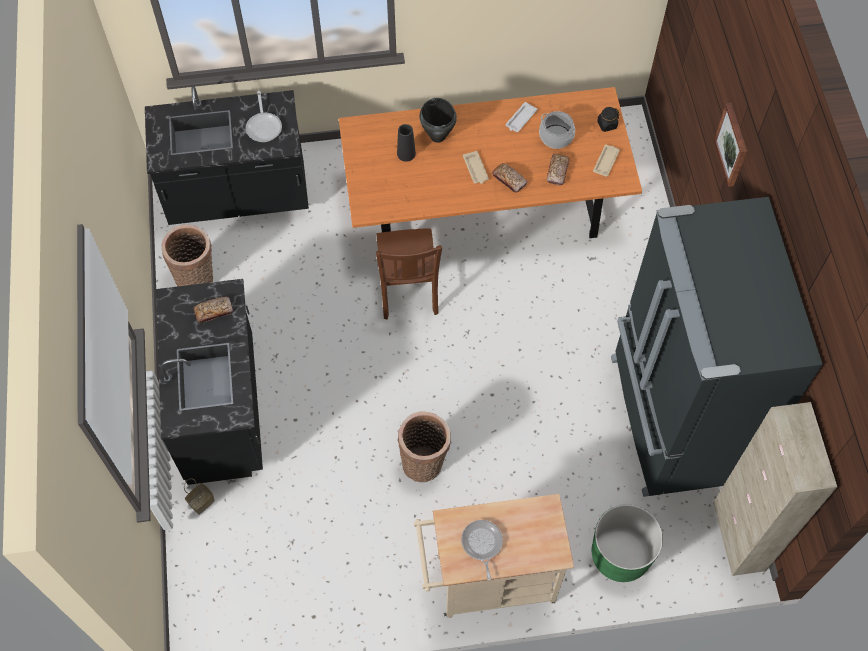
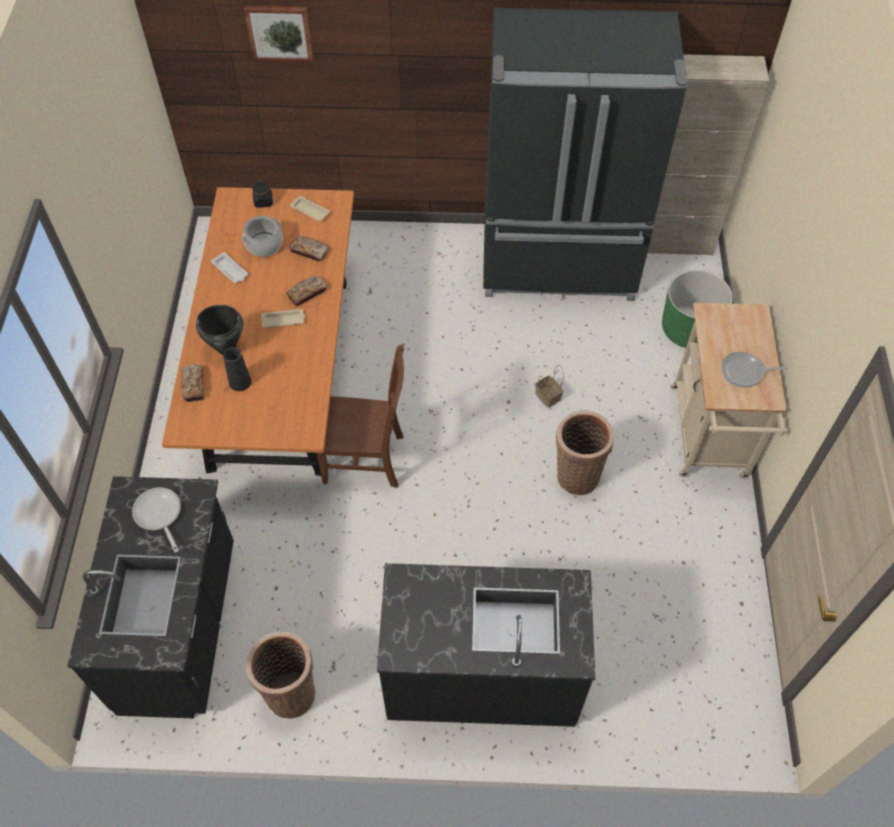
camera: 80 degrees left, 5 degrees down
(201, 503) = (600, 712): basket -> basket (549, 397)
(214, 311) = (426, 601): bread -> bread (193, 385)
(264, 126) = (159, 515): frying pan -> frying pan turned 120 degrees counterclockwise
(732, 144) = (394, 48): picture -> picture (279, 32)

